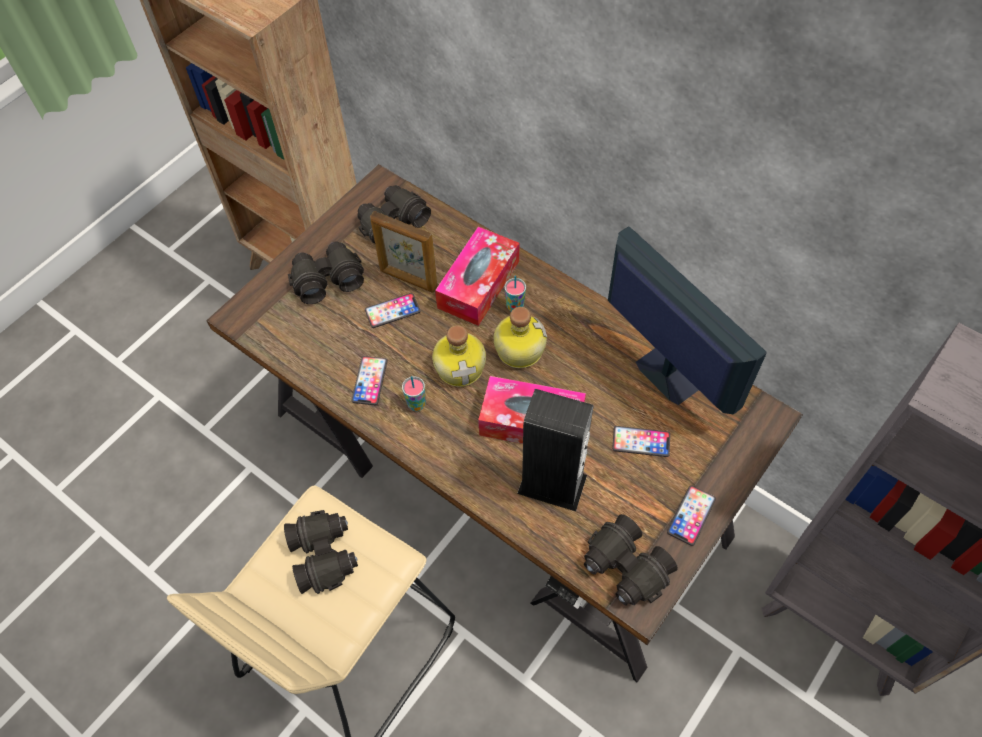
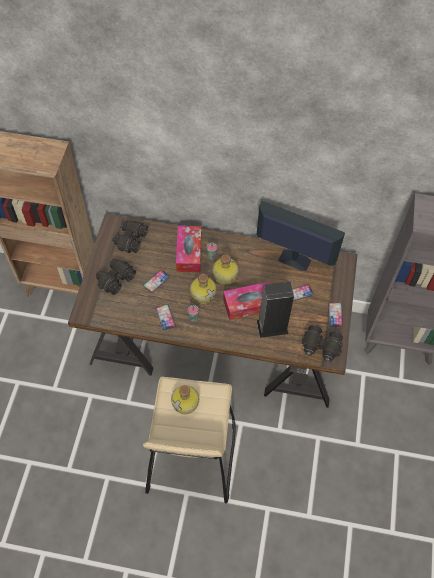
camera: 30 degrees left, 0 degrees up
(324, 554) = (186, 403): black binoculars -> bottle
(408, 279) = (154, 263): picture frame -> none

